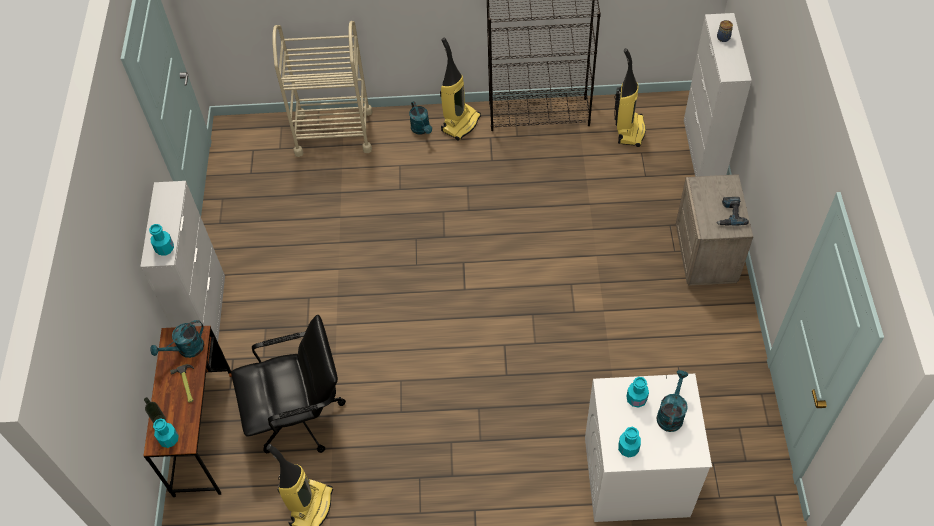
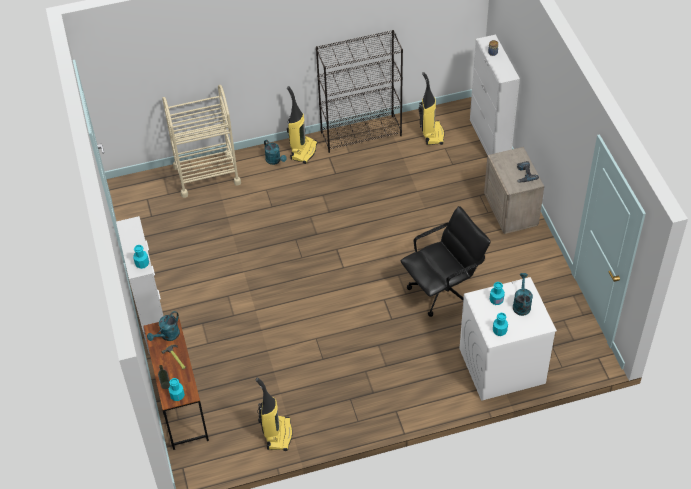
camera: 15 degrees left, 5 degrees down
(300, 417) = (249, 378): black office chair -> black office chair (443, 291)

